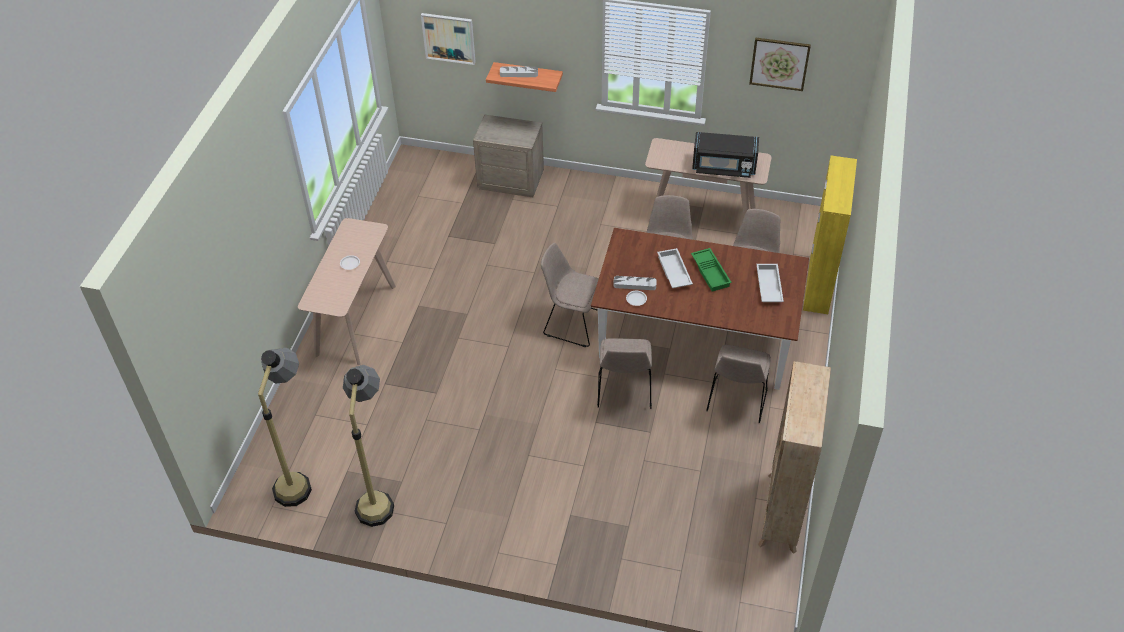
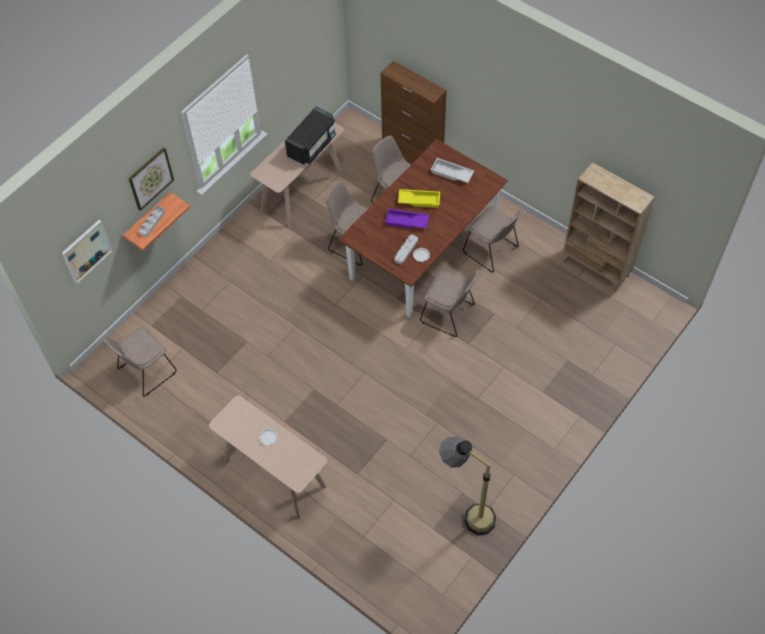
camera: 65 degrees left, 10 degrees up
(299, 476) = (421, 565): floor lamp -> none
(511, 180) = (178, 302): beige nightstand -> none
(572, 323) = (364, 320): beige chair -> beige chair (145, 372)
(673, 272) = (406, 222): white tray -> purple tray
(711, 272) = (419, 200): green tray -> yellow tray
(779, 63) = (294, 49): picture -> picture (150, 178)
(818, 284) = (412, 155): yellow cabinet -> brown cabinet

